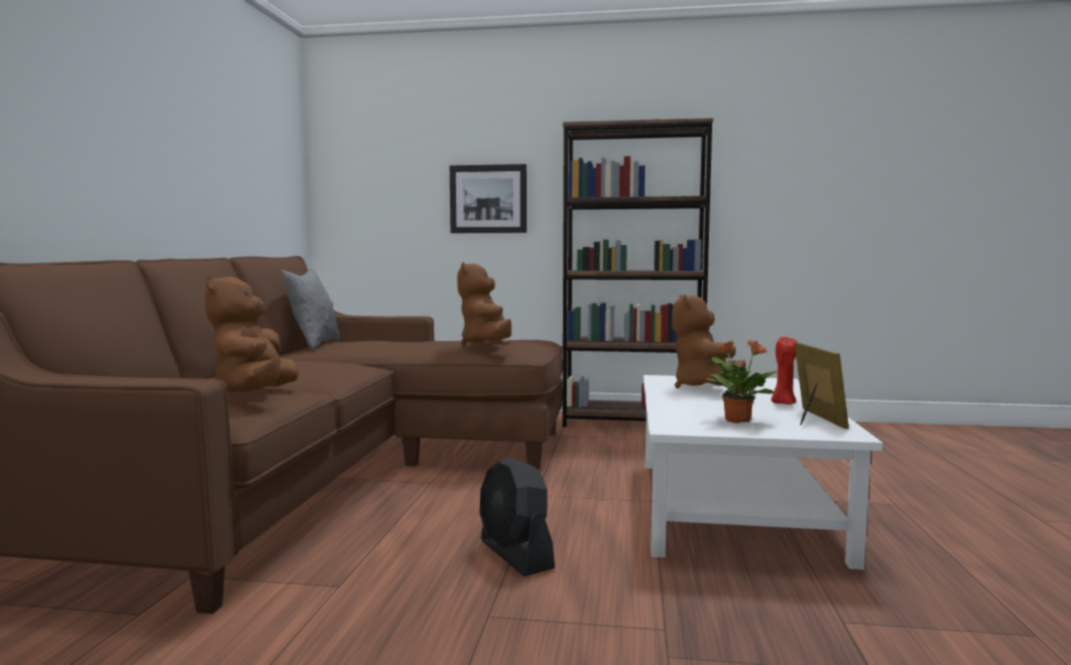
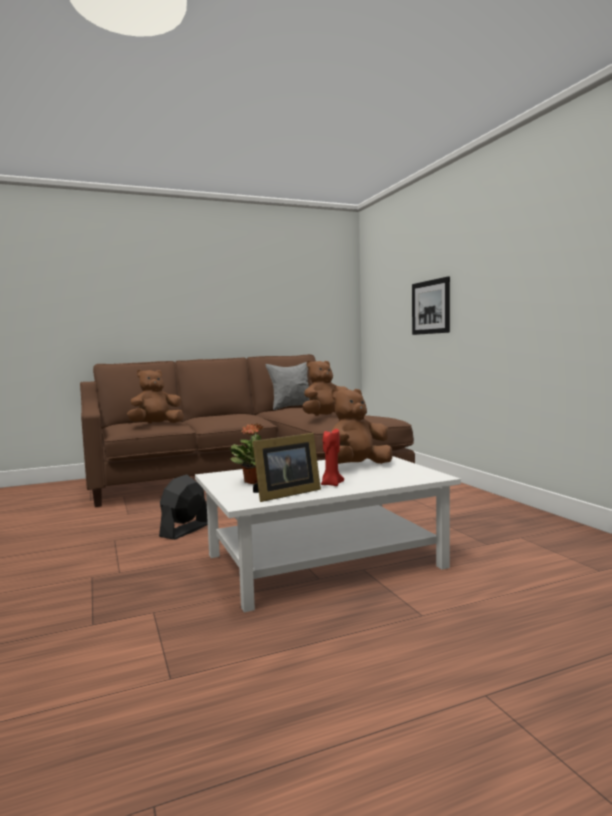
camera: 60 degrees right, 0 degrees up
(632, 422) = (487, 504): brown bookcase -> none

